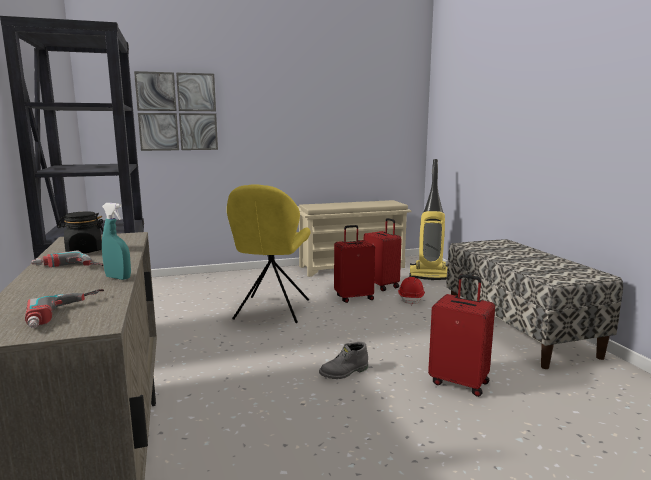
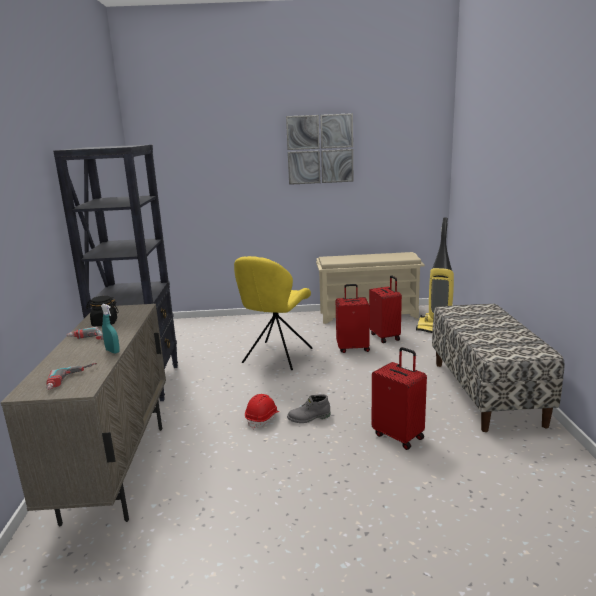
camera: 15 degrees right, 5 degrees up
(177, 112) = (210, 177): picture -> picture (320, 149)
(411, 299) = (404, 353): red hard hat -> red hard hat (262, 418)

